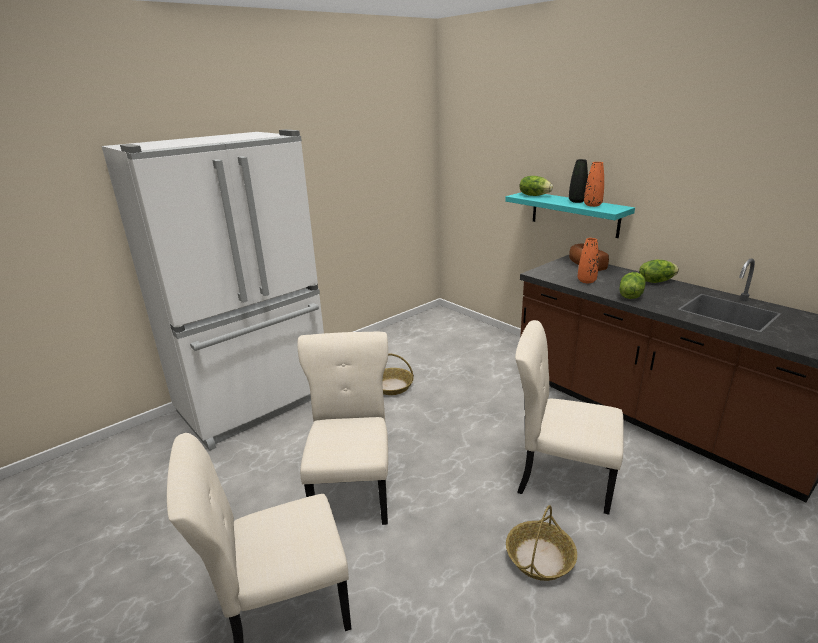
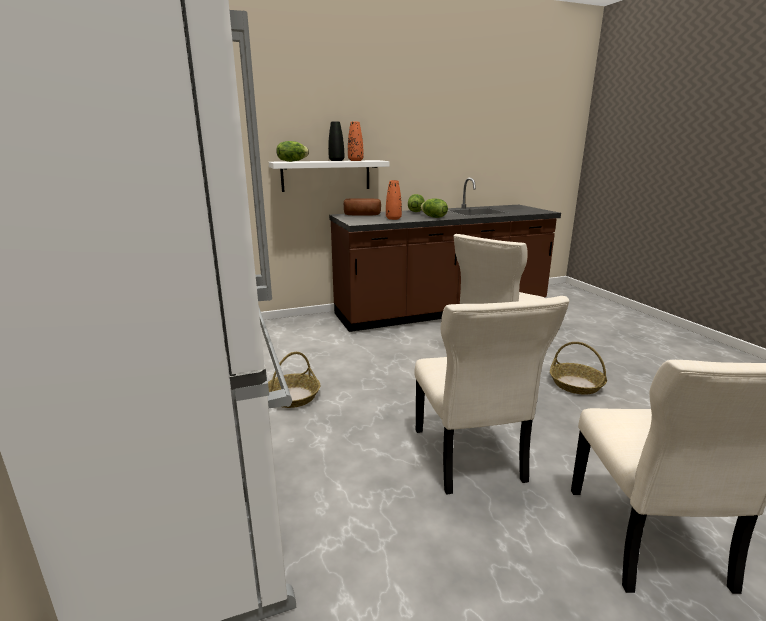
camera: 70 degrees left, 5 degrees down
(353, 490) = (469, 458): beige chair -> beige chair turned 120 degrees counterclockwise
(574, 214) = (326, 175): turquoise shelf -> white shelf

